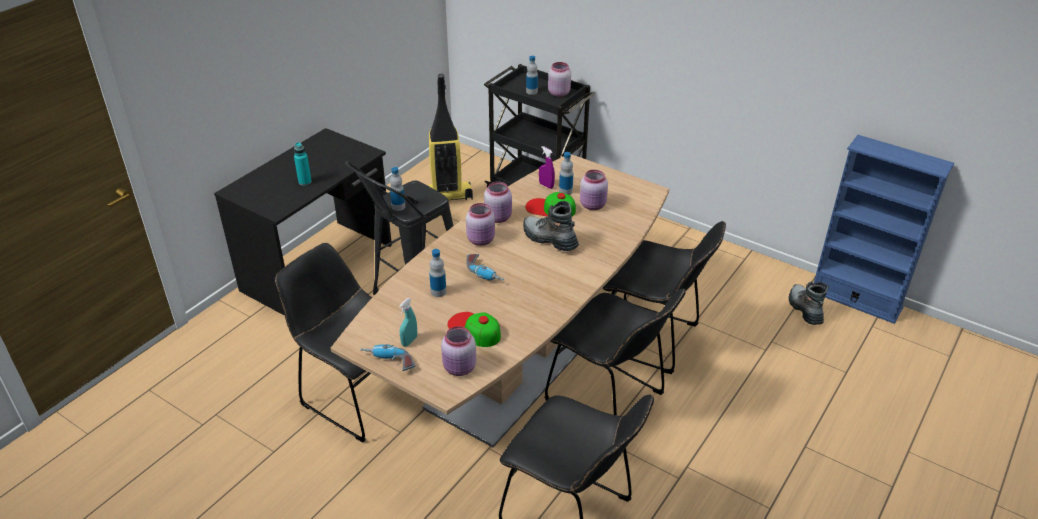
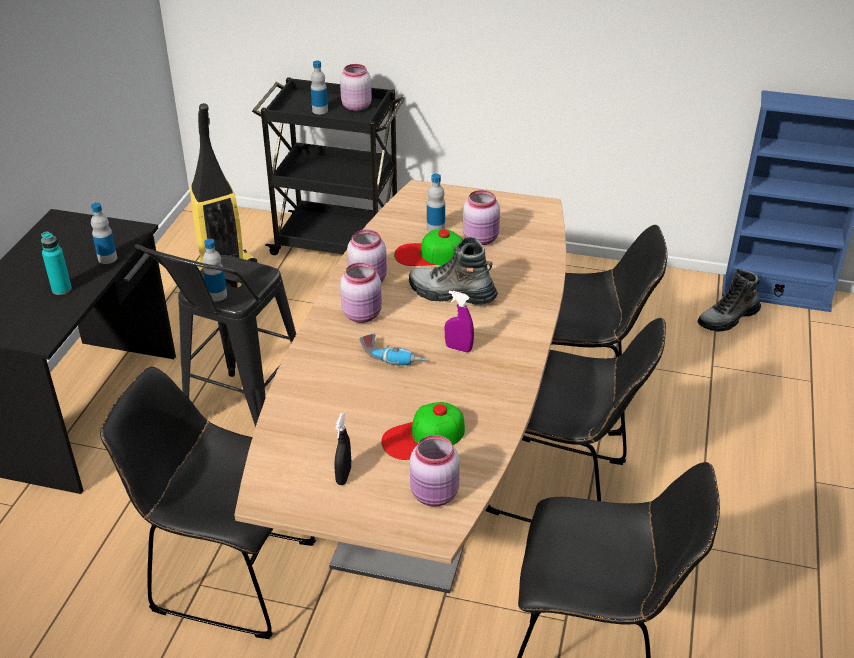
camera: 20 degrees left, 0 degrees up
(388, 362) = (331, 513): power drill -> none
(409, 341) = (343, 475): turquoise spray bottle -> black spray bottle
(438, 292) = (345, 397): bottle -> bottle (107, 258)
(474, 329) = (423, 437): cap -> cap turned 45 degrees counterclockwise
(546, 185) = (406, 226): purple spray bottle -> purple spray bottle (458, 348)
(804, 309) = (728, 318): boot -> boot turned 90 degrees counterclockwise

